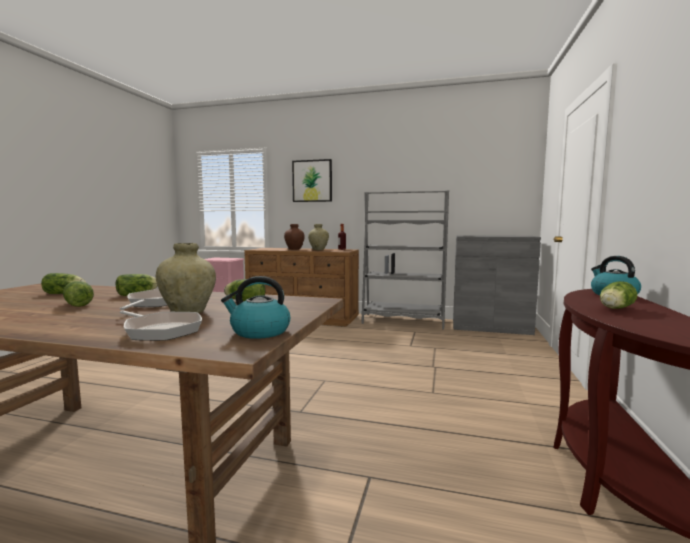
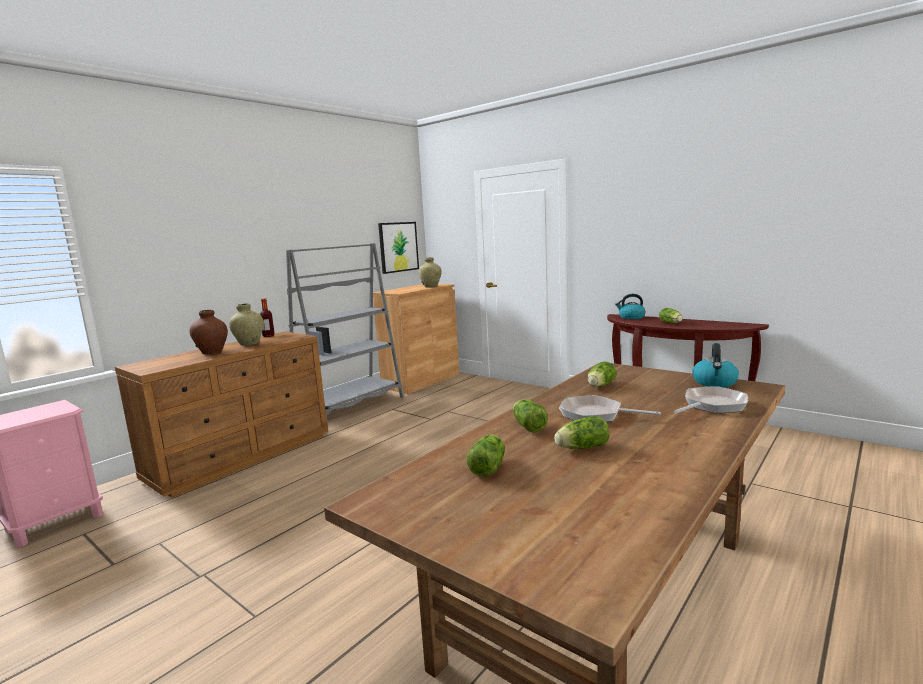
camera: 65 degrees left, 5 degrees up
(188, 312) = (644, 401): beige vase -> beige vase (431, 286)
(312, 181) = (177, 234): picture -> picture (398, 247)
(491, 327) = (421, 381): grey cabinet -> brown cabinet

